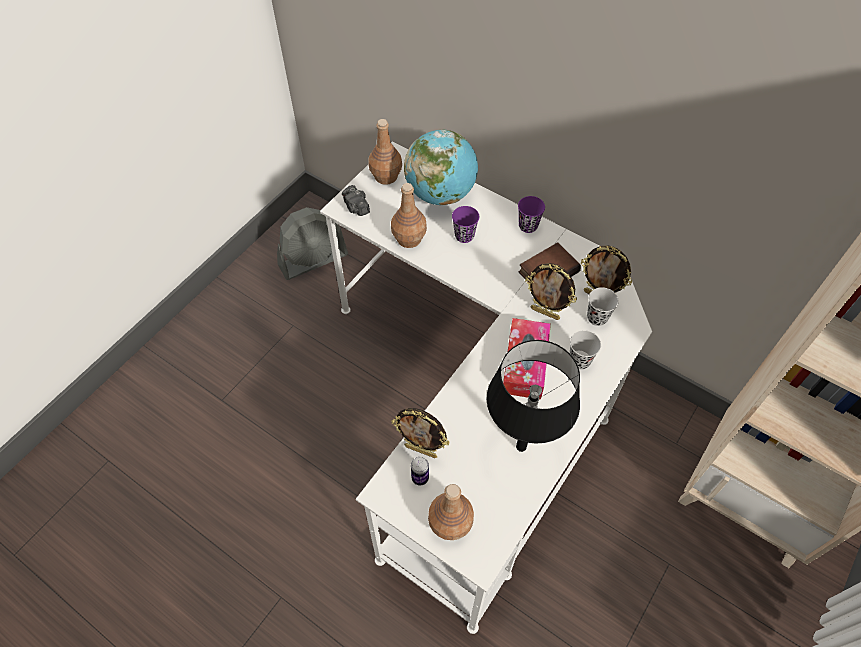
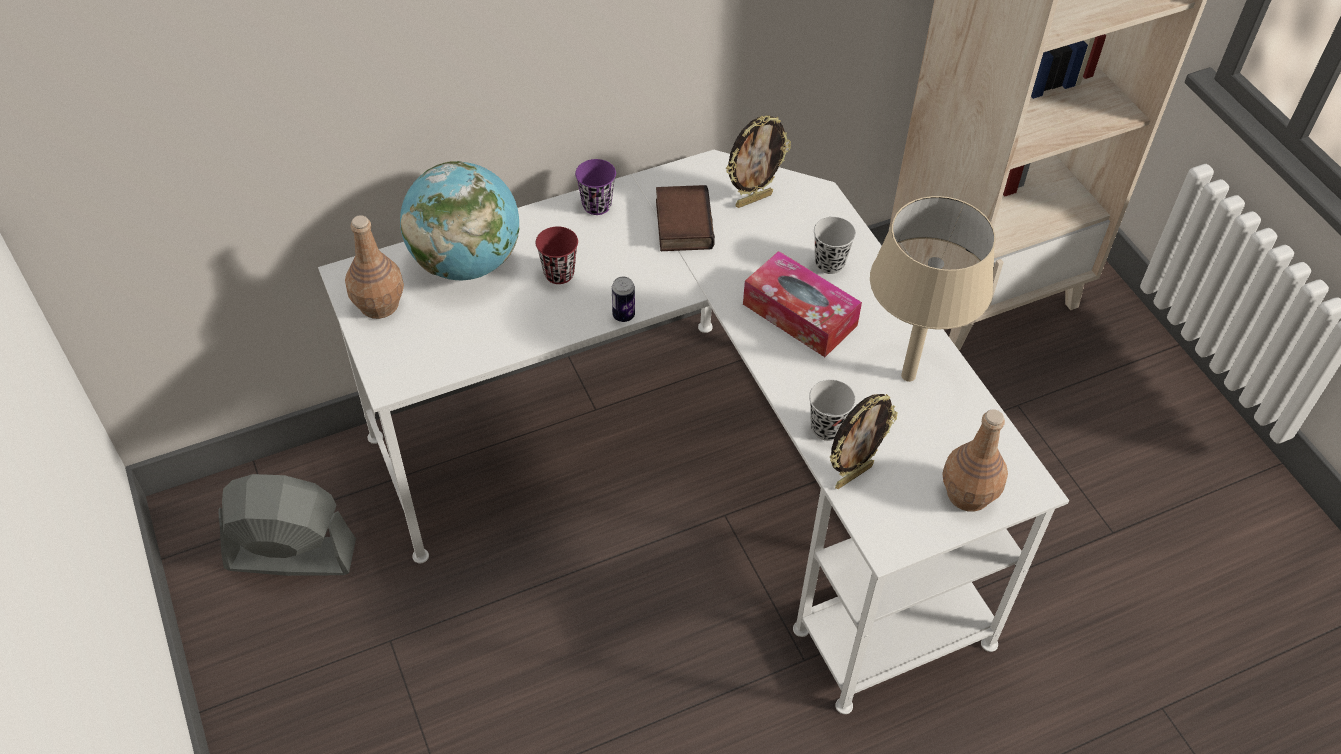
camera: 60 degrees left, 5 degrees down
(313, 260) = (290, 554): grey fan -> grey fan turned 90 degrees counterclockwise
(356, 207) = (407, 364): camera -> none
(409, 238) = (513, 332): brown bottle -> none
(420, 478) = (890, 494): can -> can (623, 315)
(464, 236) = (559, 273): purple cup -> red cup
(520, 446) = (908, 376): black table lamp -> beige table lamp
(545, 313) = (741, 258): picture frame -> none
(597, 317) = (782, 216): black cup -> black cup (827, 428)

